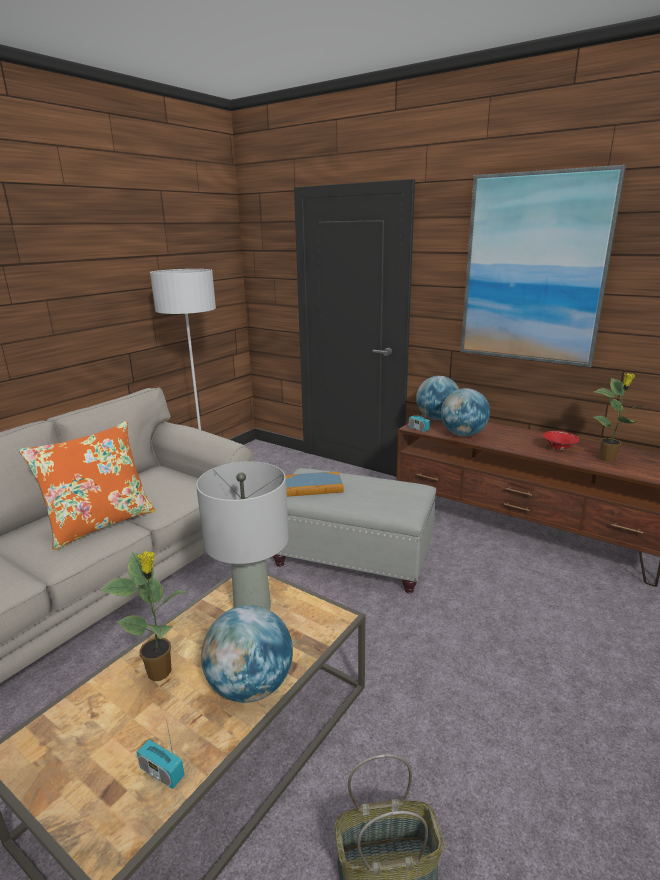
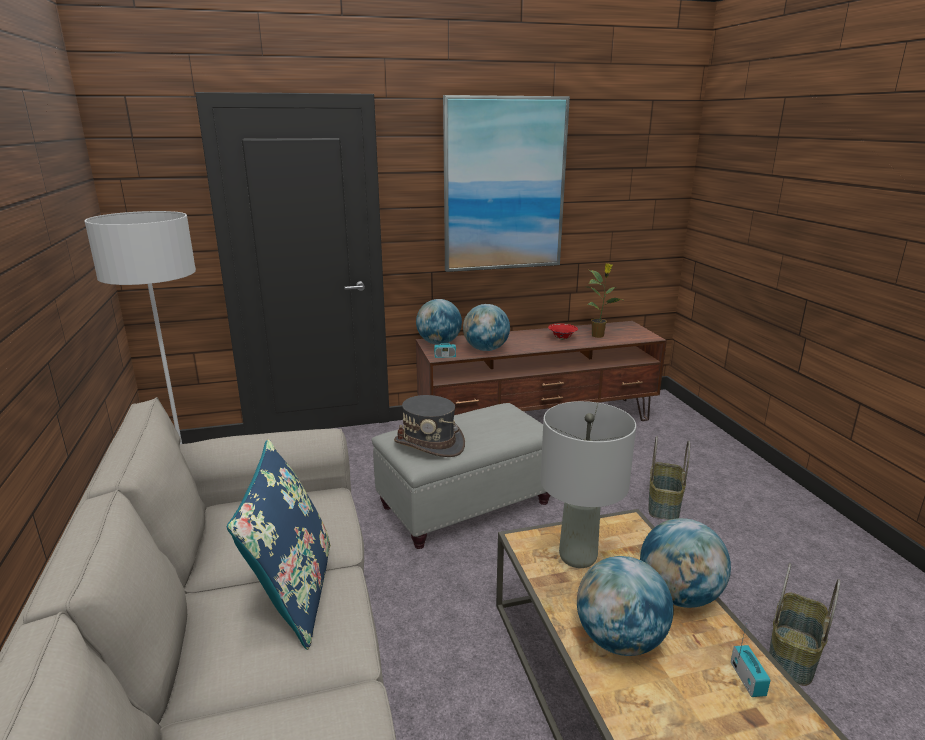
camera: 50 degrees left, 0 degrees up
(100, 523) = (293, 593): orange pillow -> blue pillow
(161, 672) = (619, 640): potted plant -> globe
(162, 773) = (747, 679): radio -> radio turned 75 degrees counterclockwise
(313, 487) = (429, 444): book -> grey hat
(516, 663) = (664, 505): none -> basket

